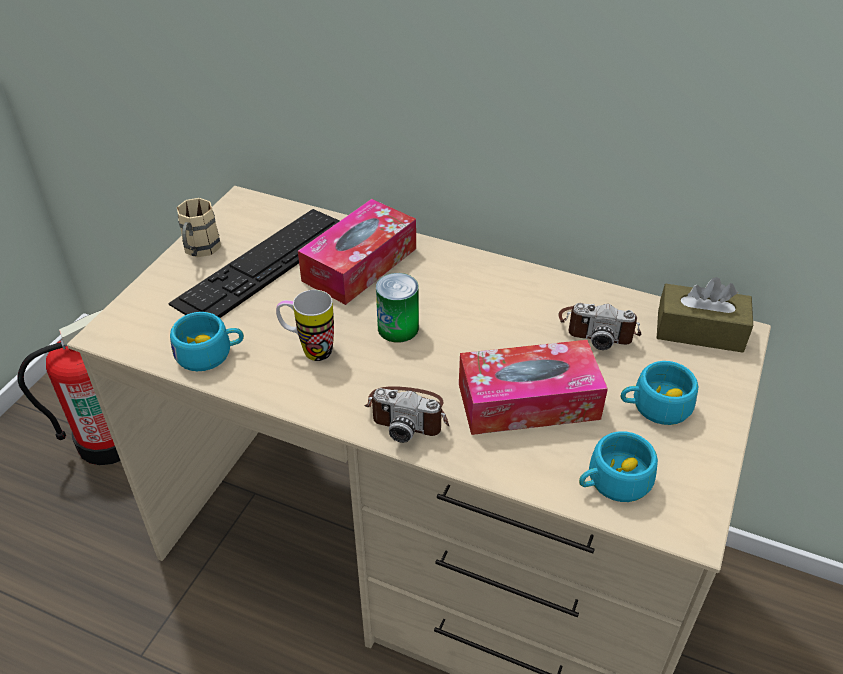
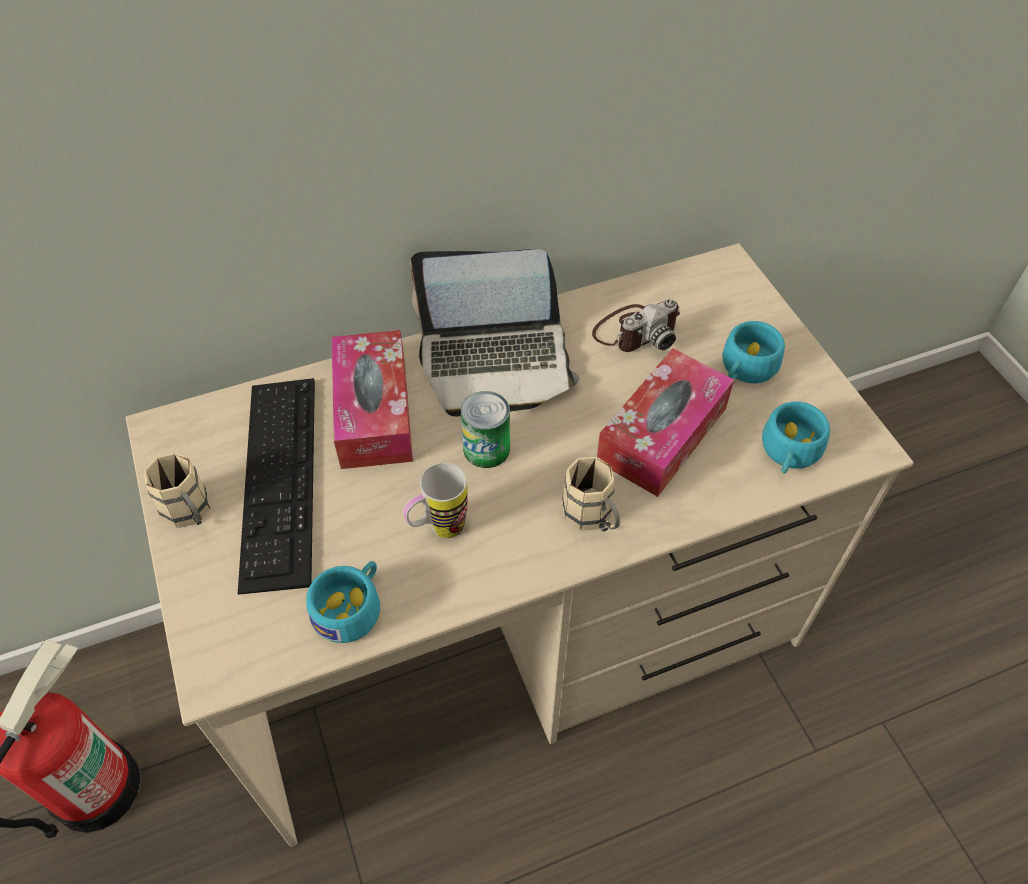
camera: 45 degrees left, 10 degrees up
(408, 414) = (593, 519): camera -> beige mug
(471, 285) = (496, 362): none -> laptop
(699, 331) = (703, 282): brown tissue box -> none

